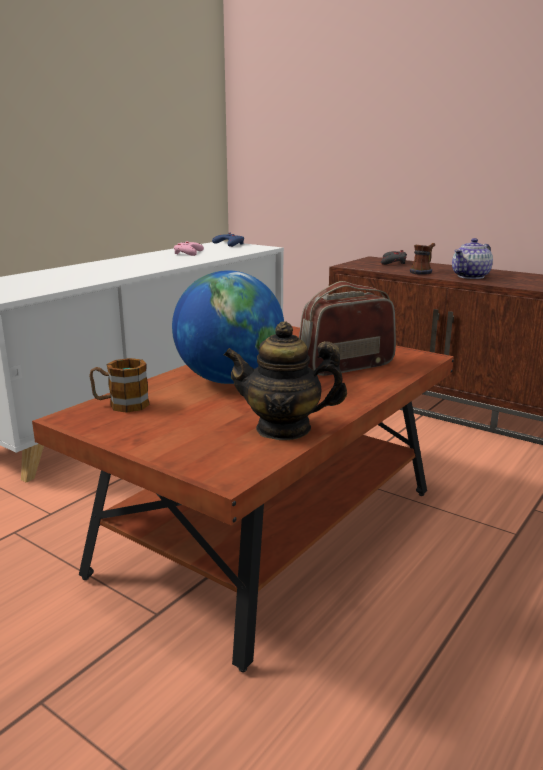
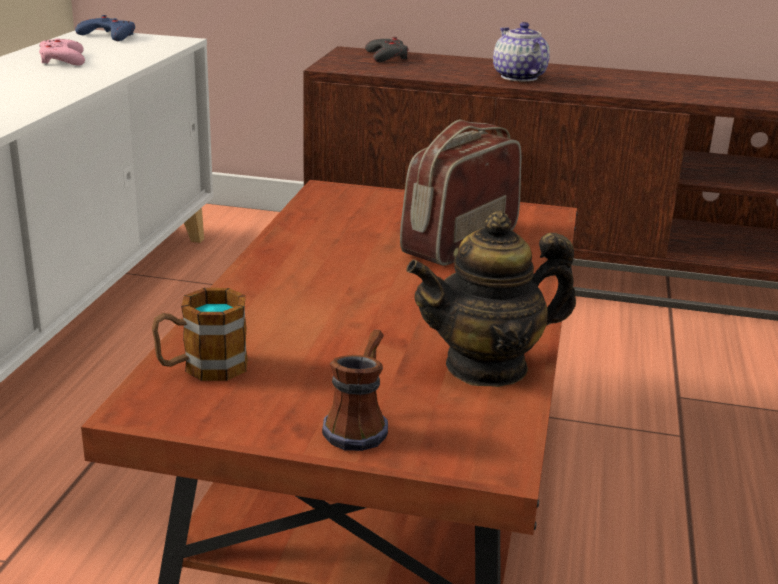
camera: 25 degrees left, 5 degrees up
(229, 380) = (323, 294): globe -> none
(423, 272) = (448, 73): mug -> mug (361, 424)
(471, 276) = (519, 77): teapot -> teapot turned 135 degrees clockwise

